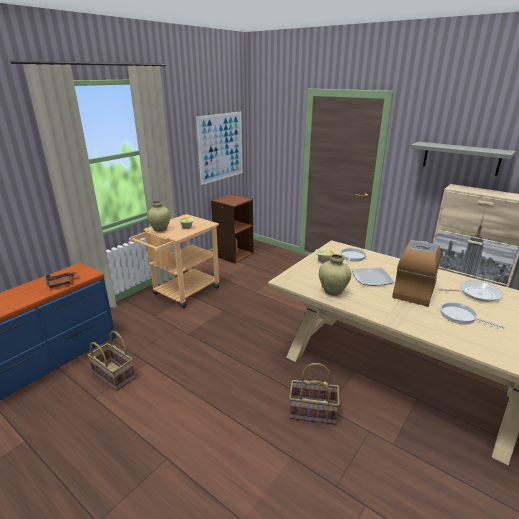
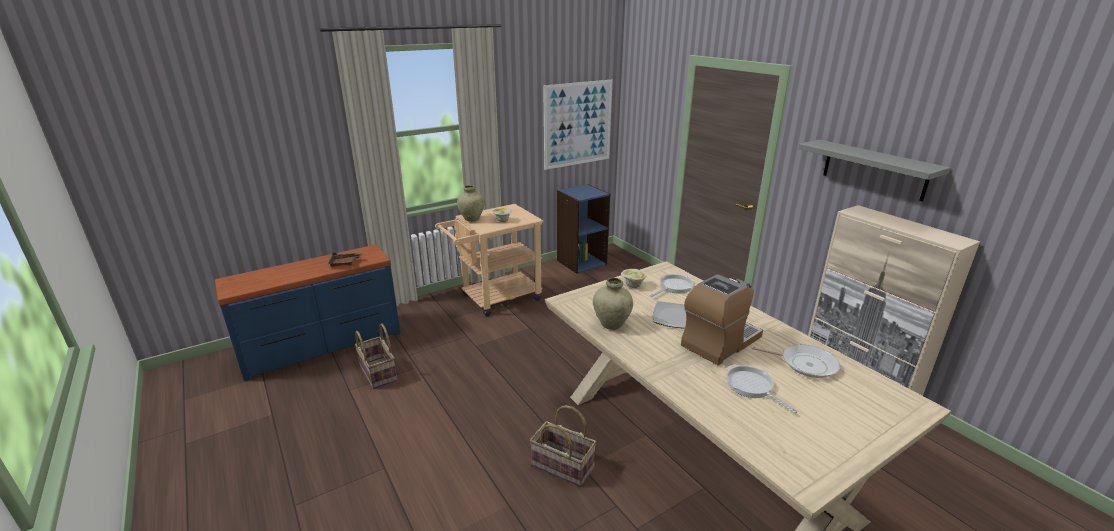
camera: 20 degrees right, 0 degrees up
(233, 254) = (581, 262): brown bookcase -> blue bookcase

